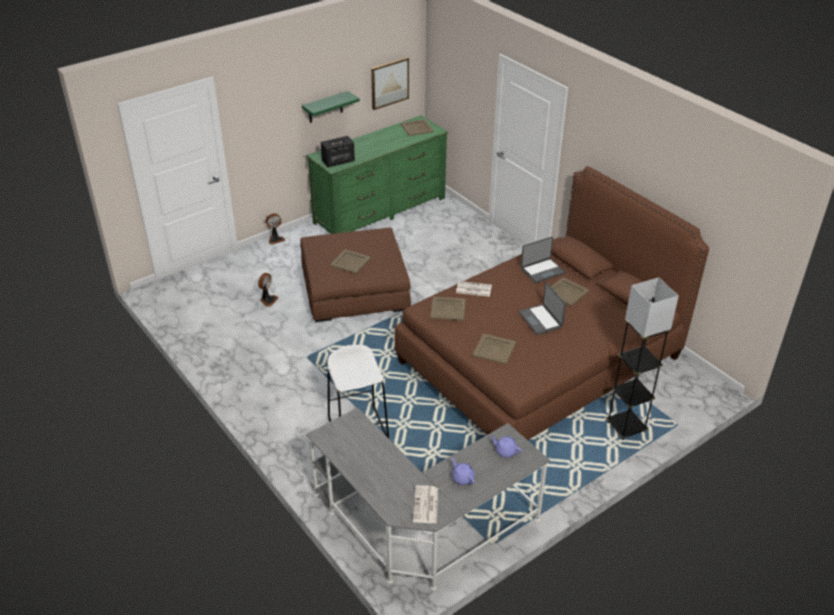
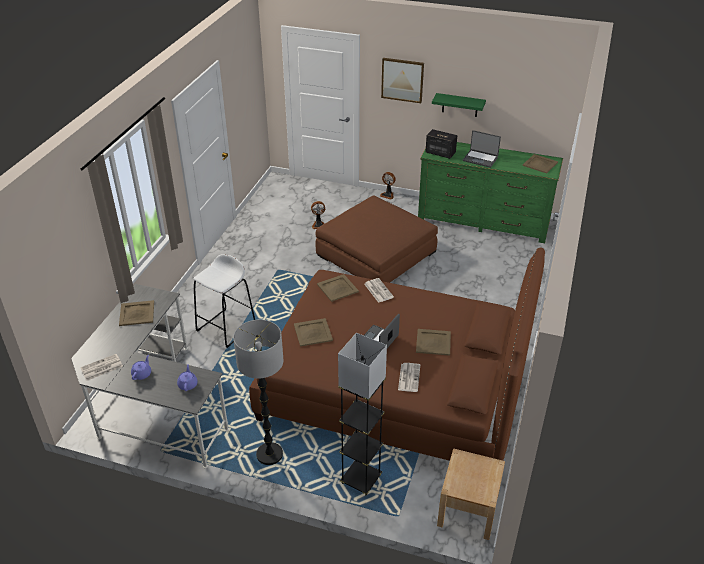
camera: 55 degrees right, 0 degrees up
(350, 261) = (364, 225): beige tray -> beige tray (137, 313)
(389, 83) = (534, 111): picture -> picture (402, 80)
(542, 271) = (447, 316): laptop -> laptop (480, 159)
(556, 470) = (269, 454): none -> floor lamp
(596, 323) = (409, 377): none -> newspaper
(695, 385) = (468, 509): none -> beige nightstand

